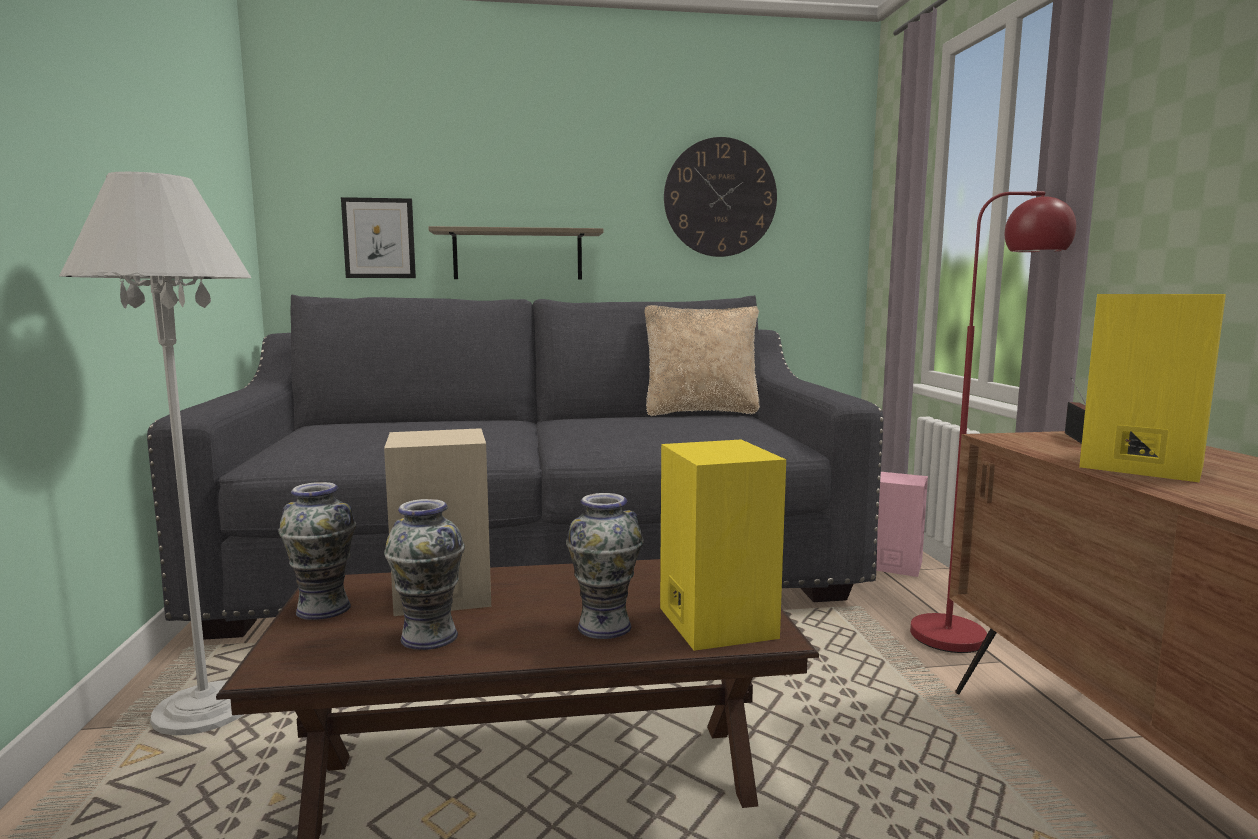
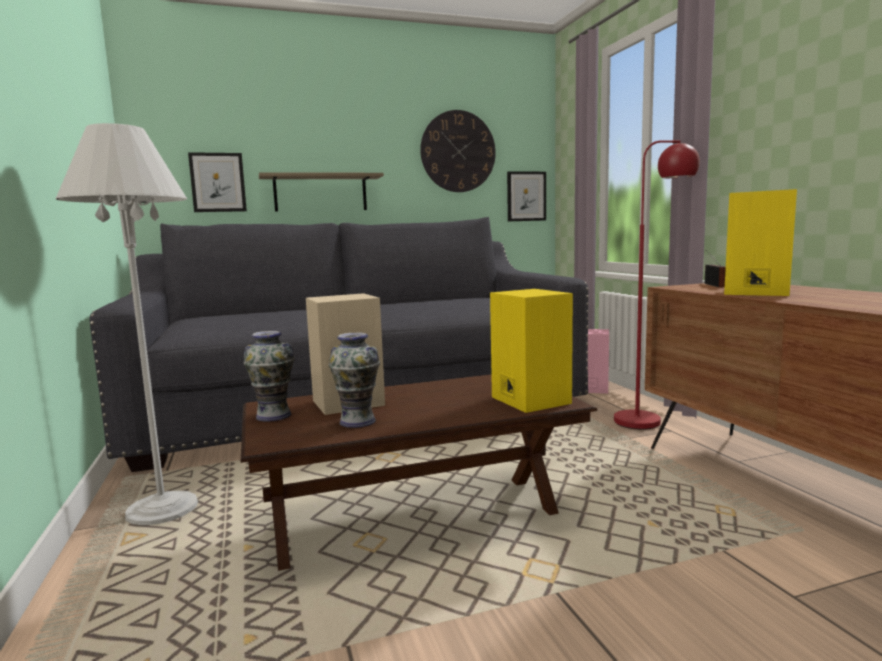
camera: 10 degrees left, 0 degrees up
(604, 626) = (464, 407): vase -> none
(702, 414) = (461, 297): beige pillow -> none
(822, 264) = (526, 196): none -> picture

